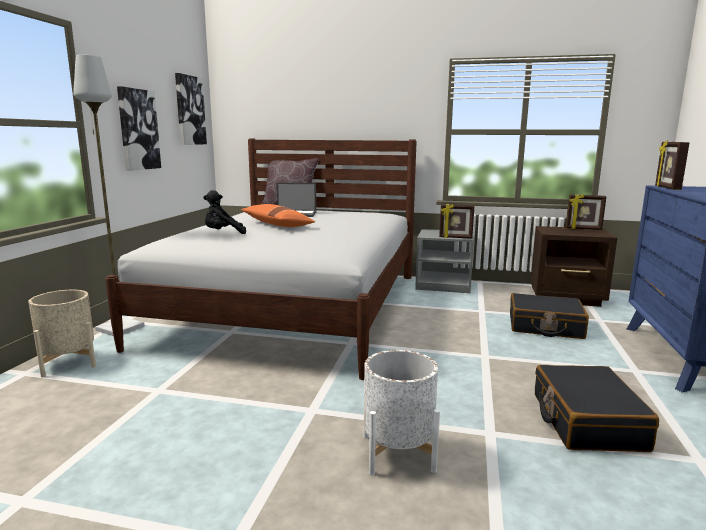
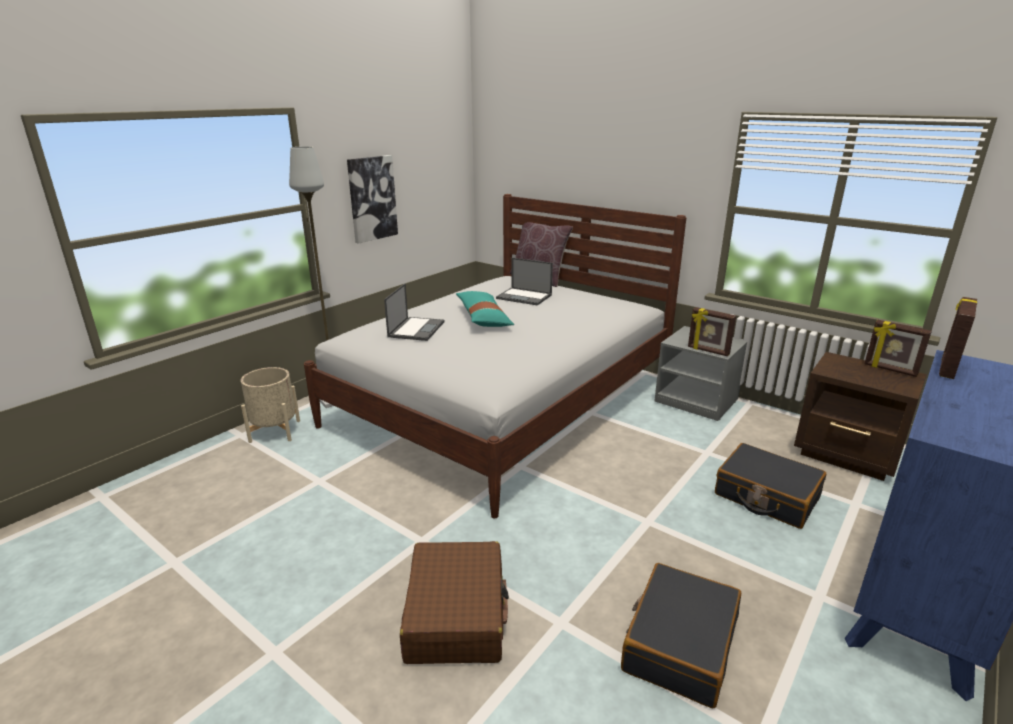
camera: 25 degrees right, 10 degrees up
(189, 110) = (441, 164): picture -> none
(223, 234) = (416, 329): black plush toy -> laptop
(277, 225) = (483, 318): orange pillow -> turquoise pillow
(398, 453) = (456, 614): white planter -> brown suitcase

